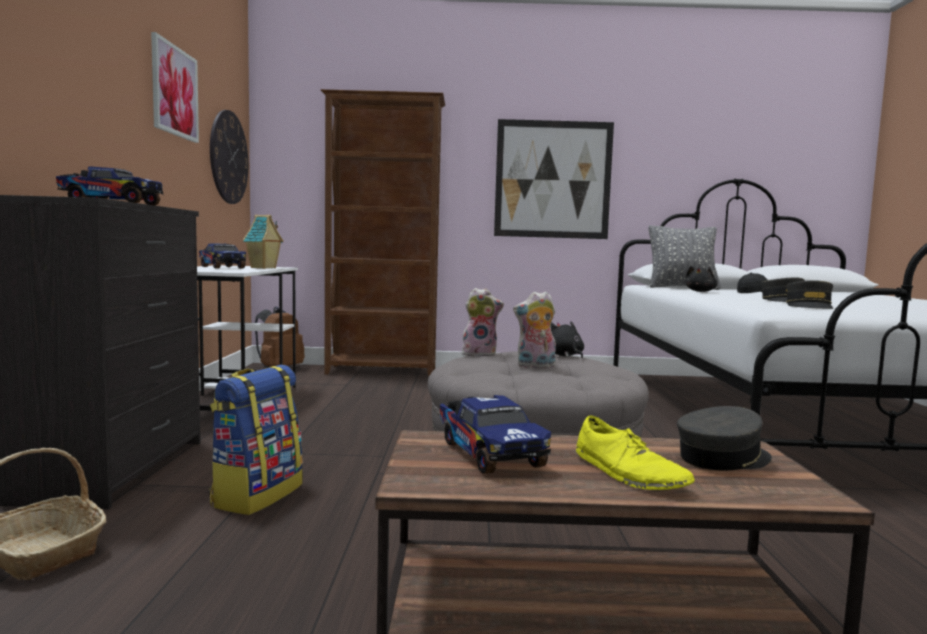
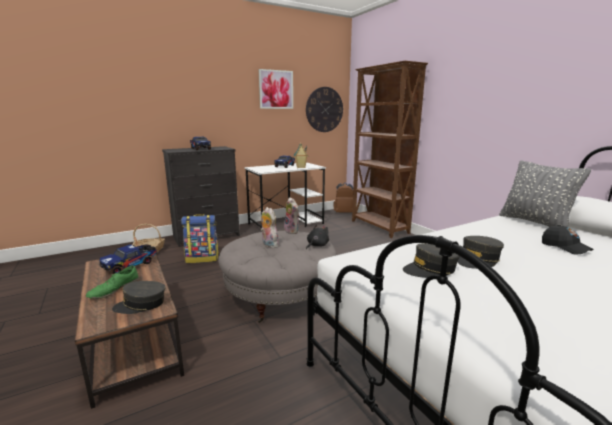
camera: 60 degrees right, 10 degrees up
(553, 179) = (494, 112): picture -> none
(629, 473) = (114, 289): yellow shoe -> green shoe
(700, 291) = (505, 230): black plush toy -> none
(723, 458) = (141, 304): grey cap -> grey cap turned 135 degrees clockwise

